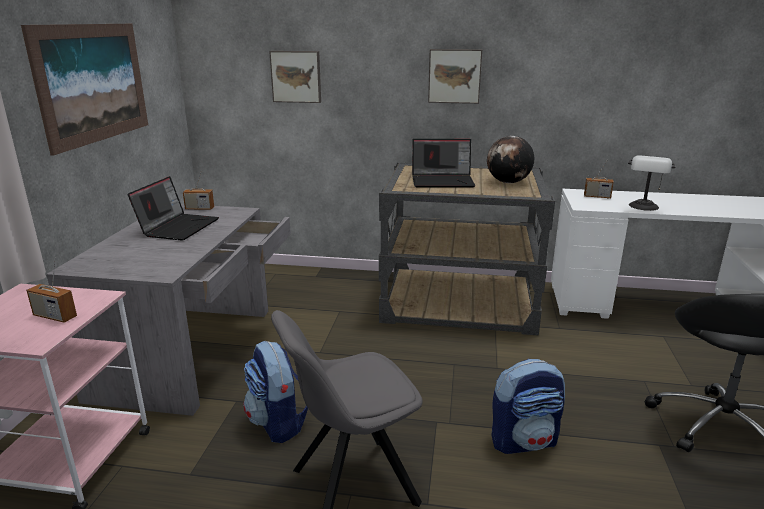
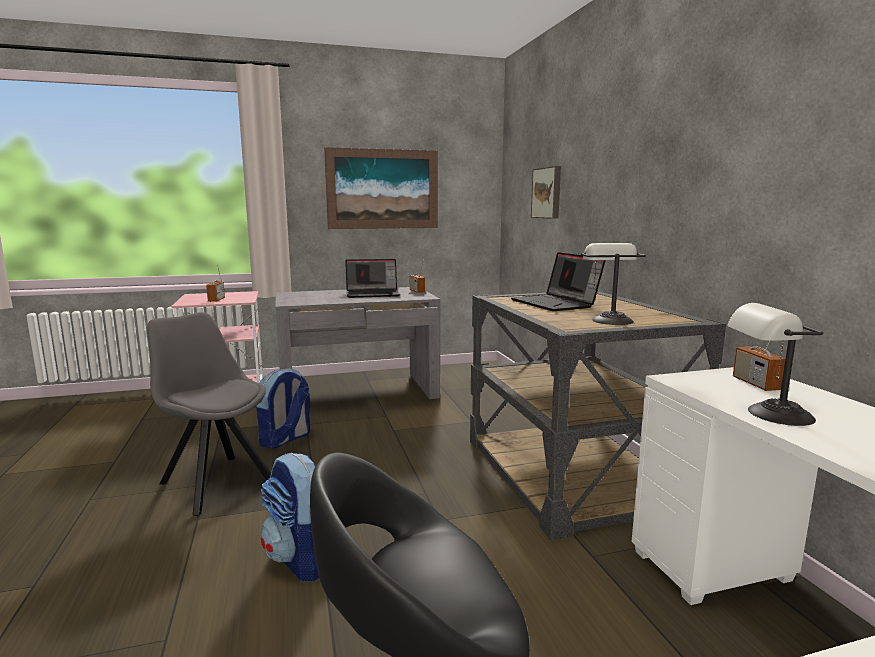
camera: 65 degrees right, 10 degrees down
(454, 76) = (649, 183): picture -> none
(508, 182) = (608, 319): globe -> table lamp

